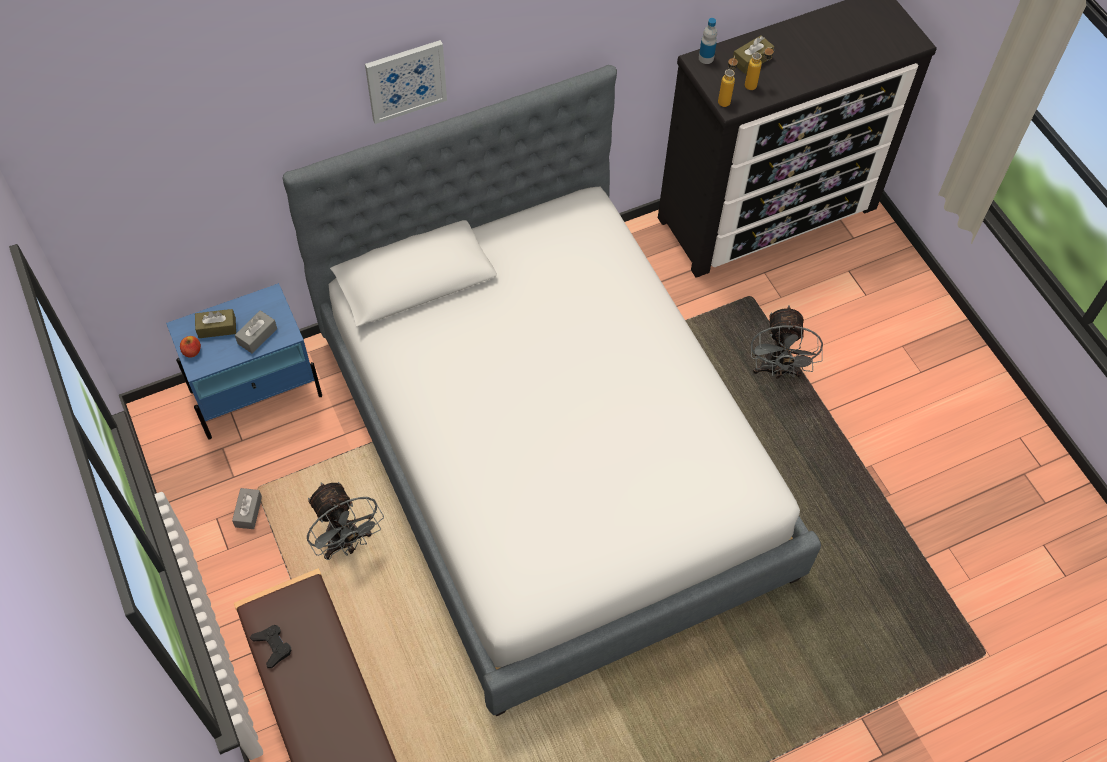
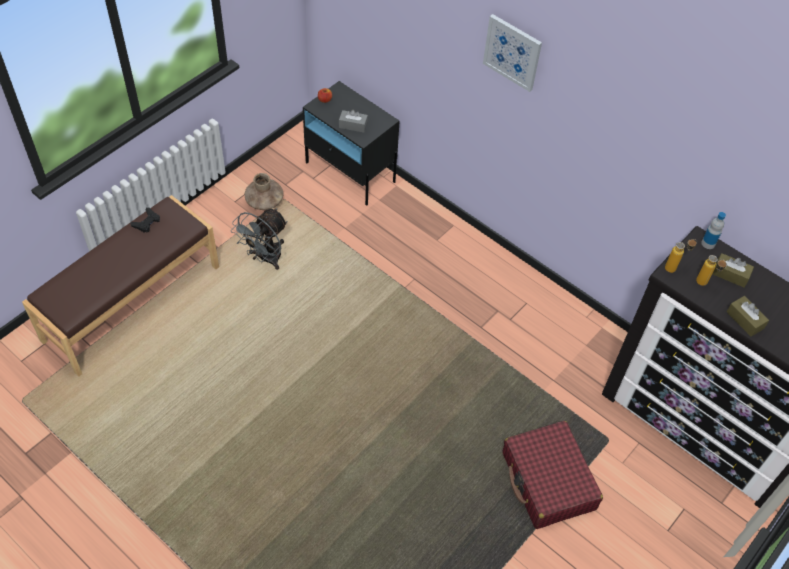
camera: 65 degrees right, 5 degrees down
(217, 328) = (348, 104): brown tissue box -> brown tissue box (745, 320)
(248, 512) = (264, 201): grey tissue box -> brown vase
(257, 393) = (350, 172): blue nightstand -> black nightstand
(550, 454) = (390, 350): bed -> none
(776, 371) = (548, 481): grey fan -> red suitcase

